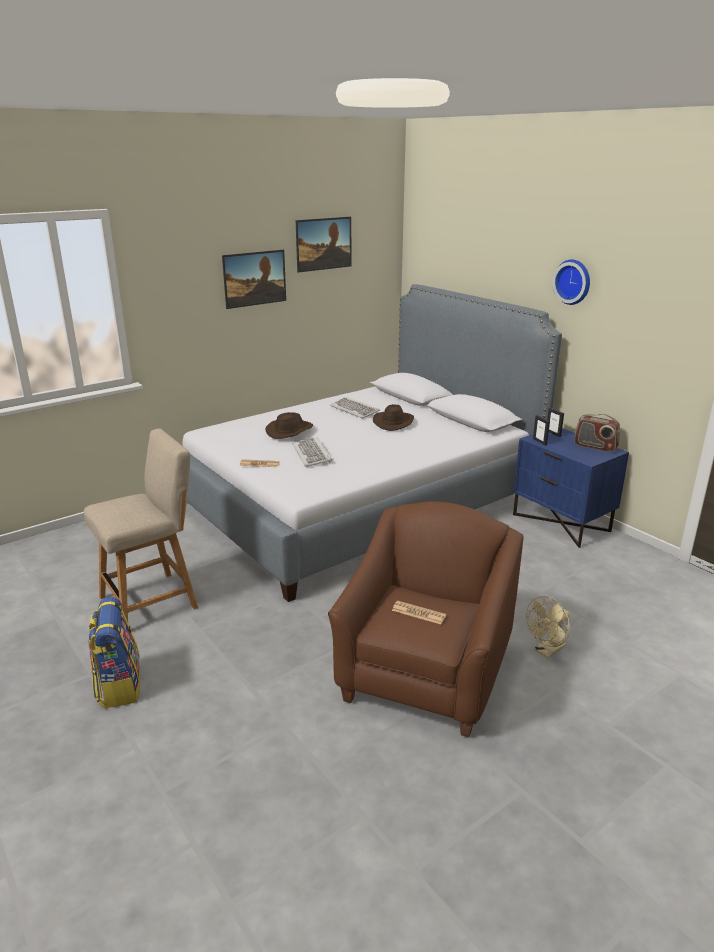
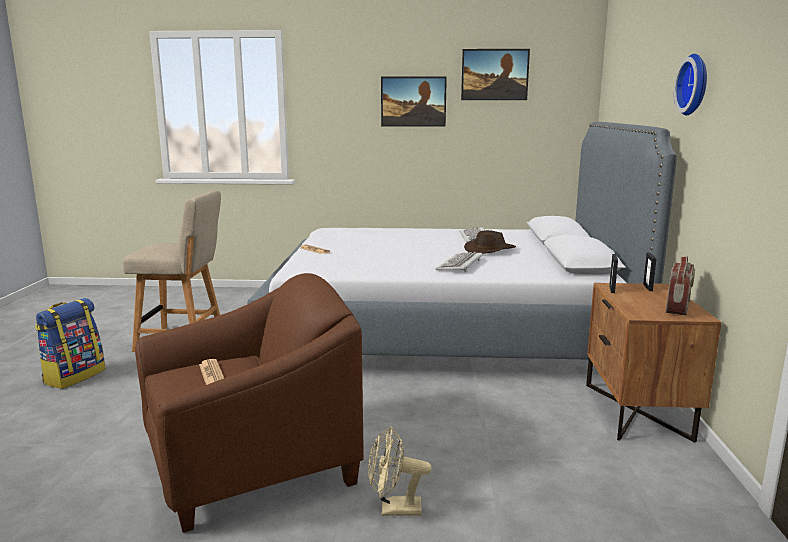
camera: 40 degrees right, 10 degrees down
(289, 431) = (384, 238): brown hat -> none
(312, 454) = (367, 253): keyboard -> keyboard (460, 265)
(562, 522) = (638, 411): blue nightstand -> brown nightstand
(595, 447) = (678, 307): radio -> radio turned 135 degrees counterclockwise

